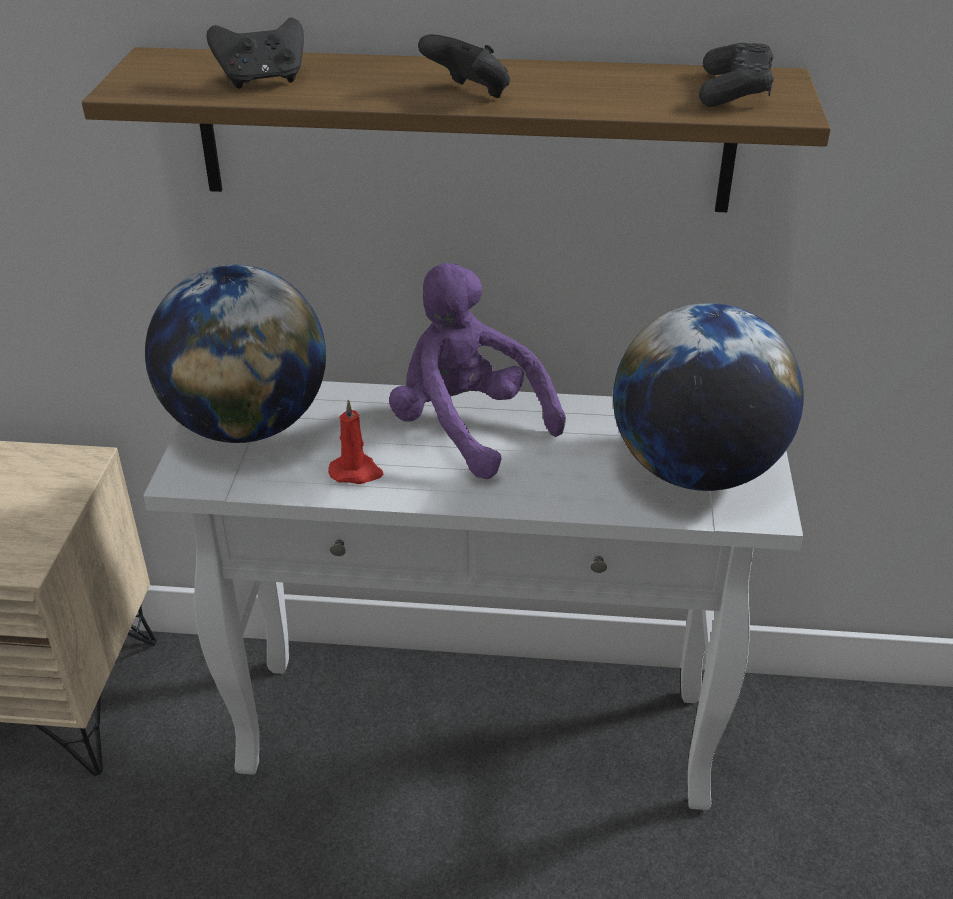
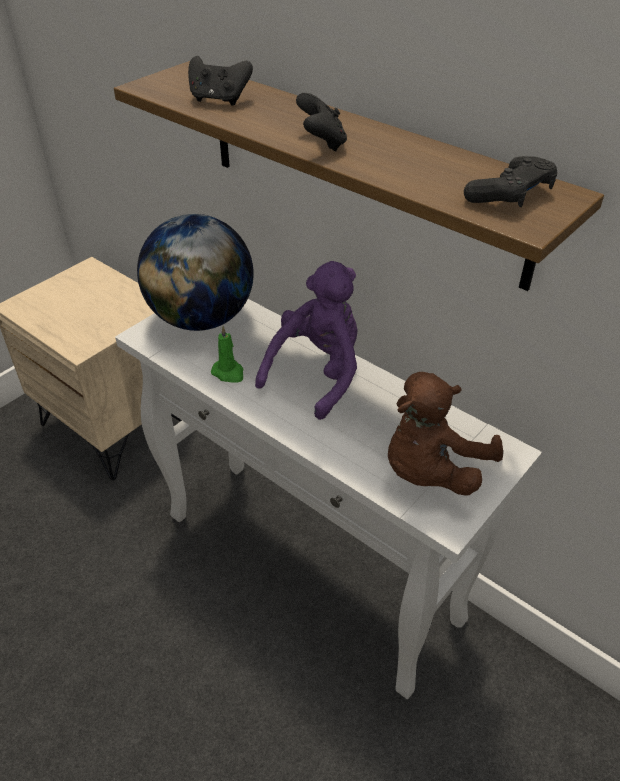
camera: 35 degrees right, 5 degrees up
(356, 472) = (229, 373): red candle -> green candle
(467, 427) = (317, 374): purple plush toy -> purple plush toy turned 45 degrees clockwise
(696, 470) = (431, 471): globe -> brown plush toy

